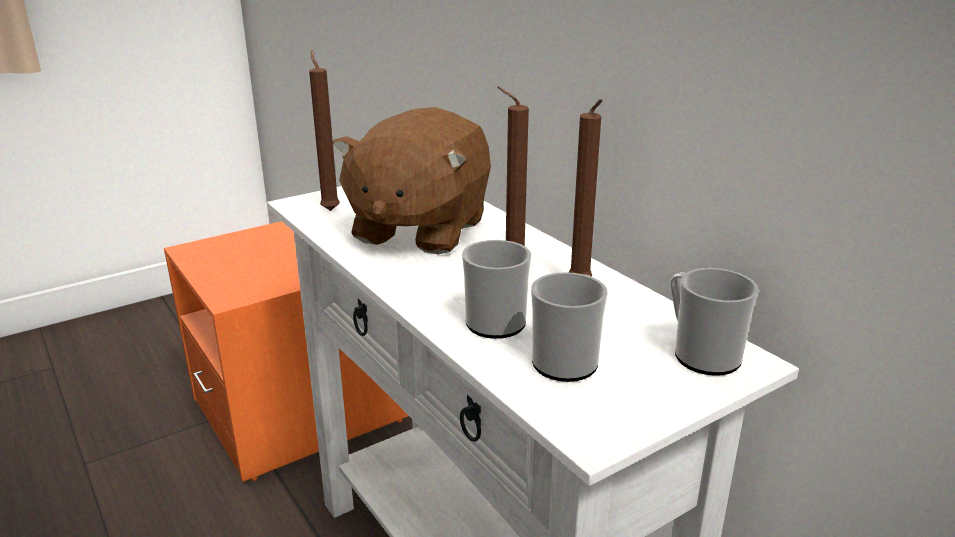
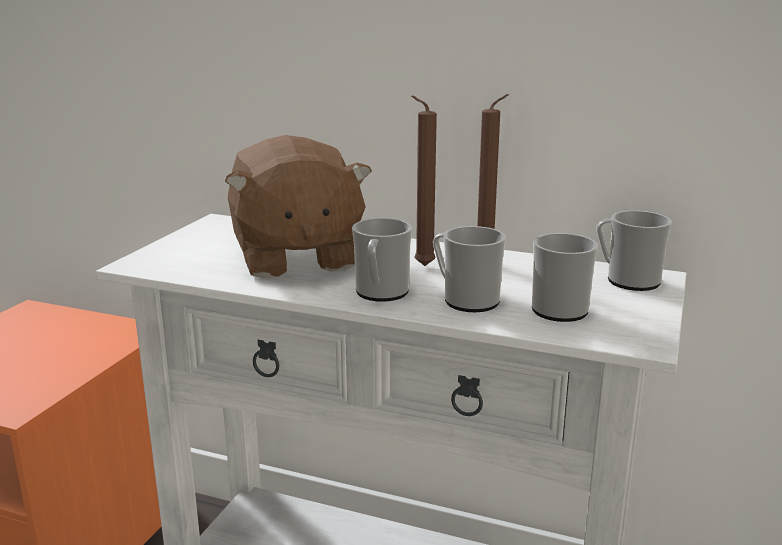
camera: 35 degrees left, 5 degrees down
(329, 209) = (180, 262): brown candle -> none
(429, 288) = (380, 294): none -> mug

